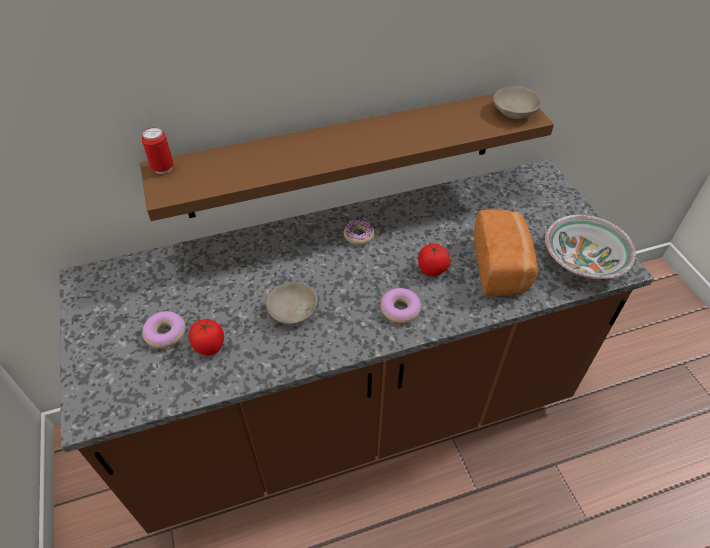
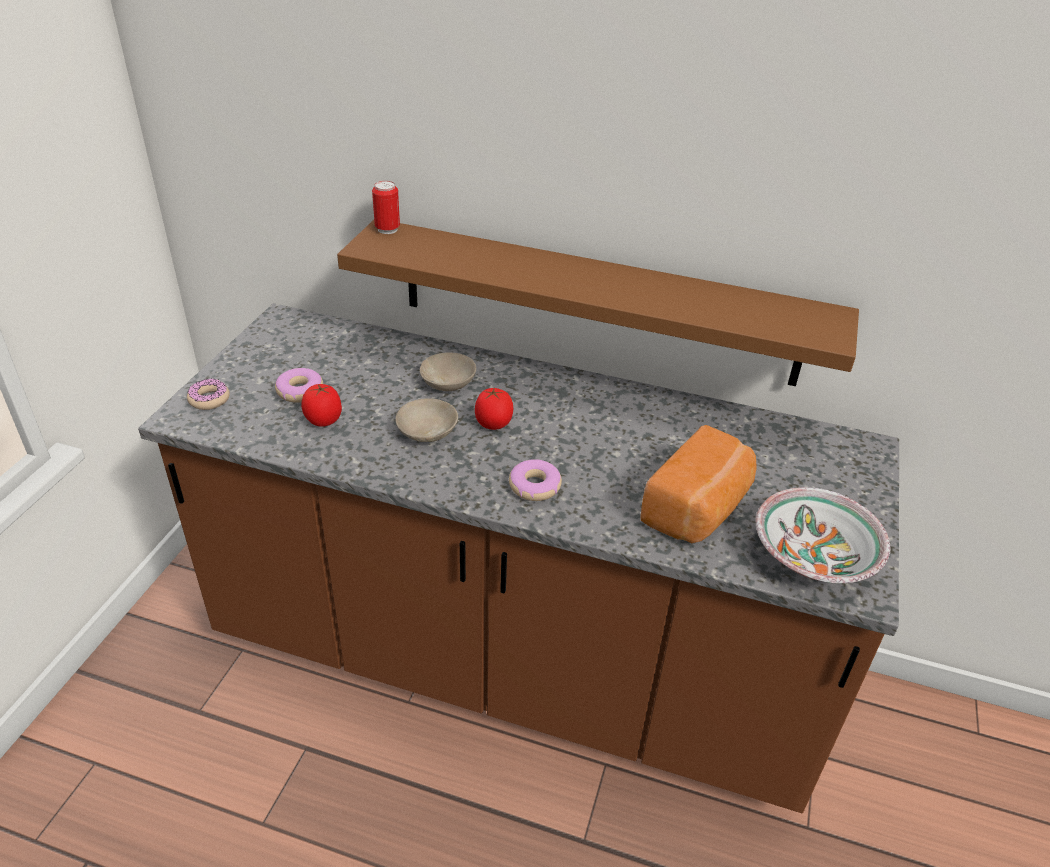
camera: 35 degrees right, 10 degrees down
(359, 235) = (567, 403): donut -> donut (209, 399)
(432, 270) = (610, 471): tomato -> tomato (494, 425)
(516, 112) = (819, 326): beige bowl -> beige bowl (450, 383)

